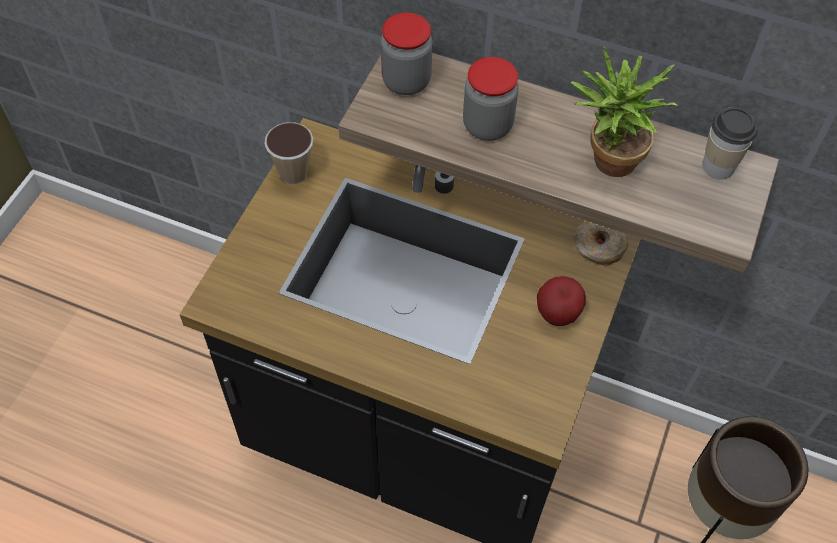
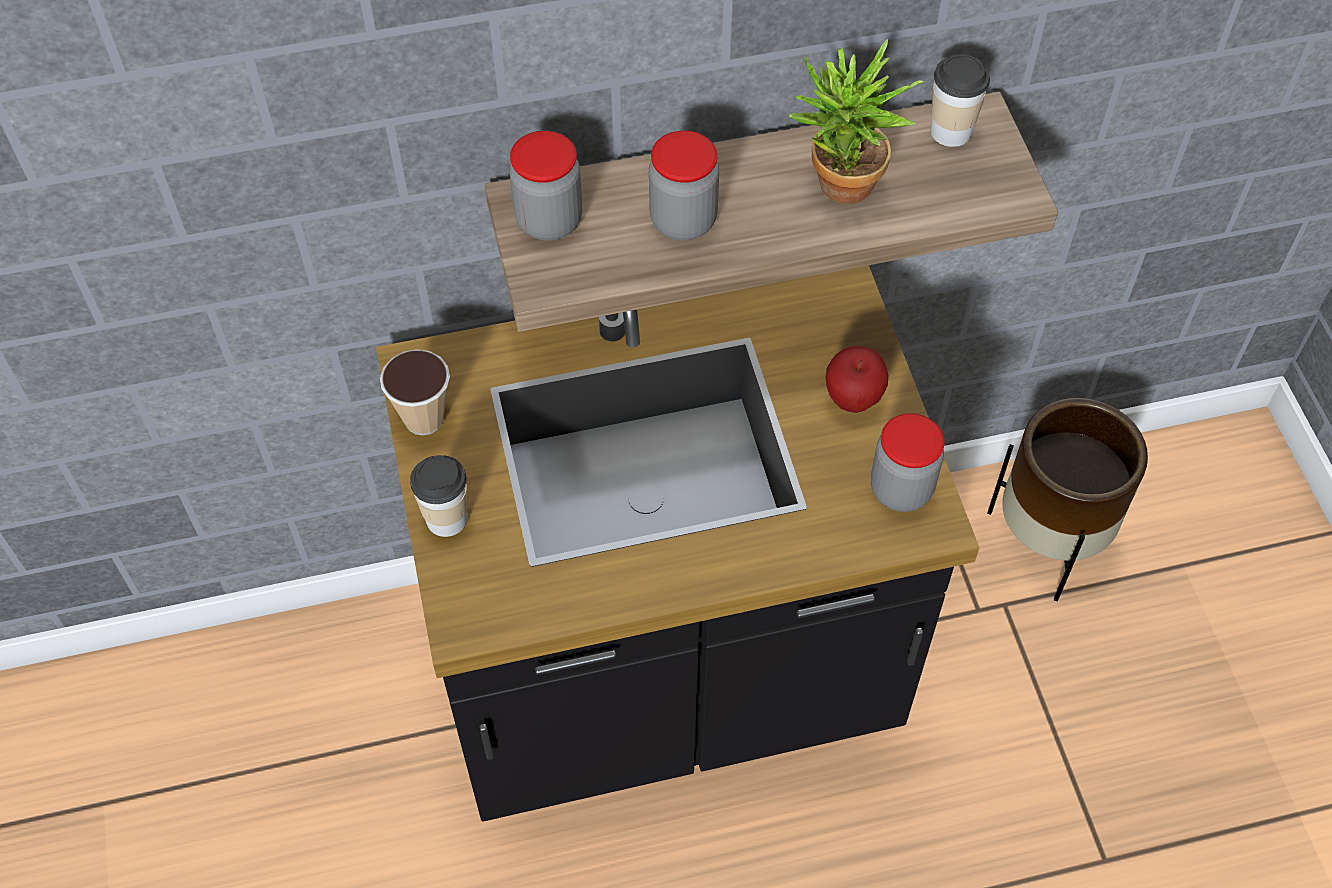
camera: 35 degrees left, 0 degrees up
(257, 237) = (447, 519): none -> cup
(540, 390) = (901, 489): none -> jar
(598, 247) = (834, 301): donut -> none

